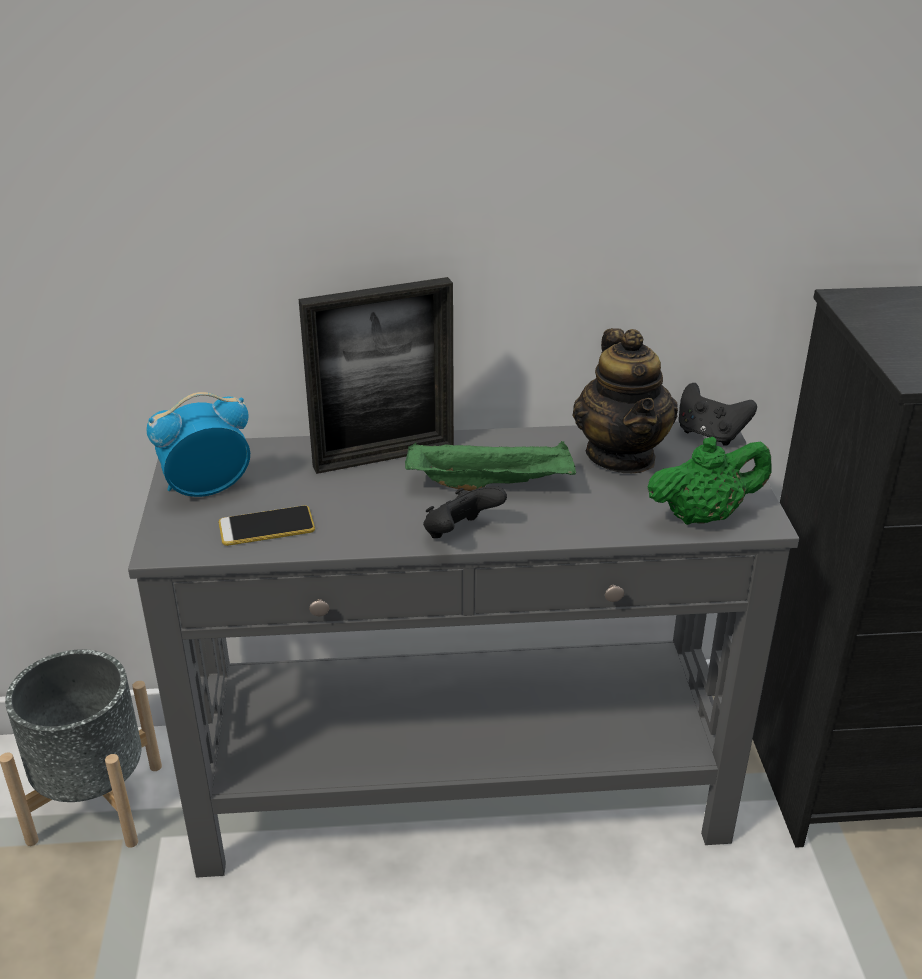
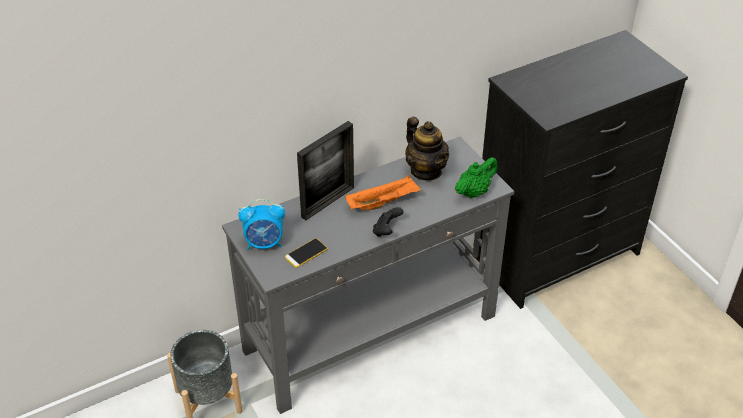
camera: 25 degrees left, 10 degrees up
(206, 489) = (264, 243): alarm clock -> alarm clock turned 135 degrees counterclockwise
(492, 484) = (383, 202): green tray -> orange tray
(710, 434) = (455, 148): black game controller -> none

